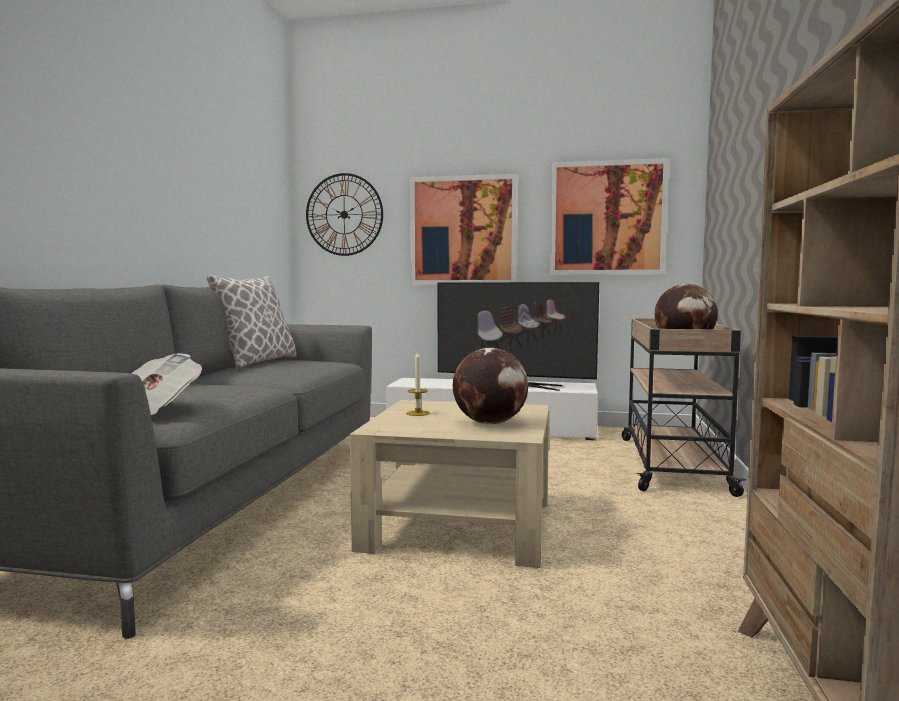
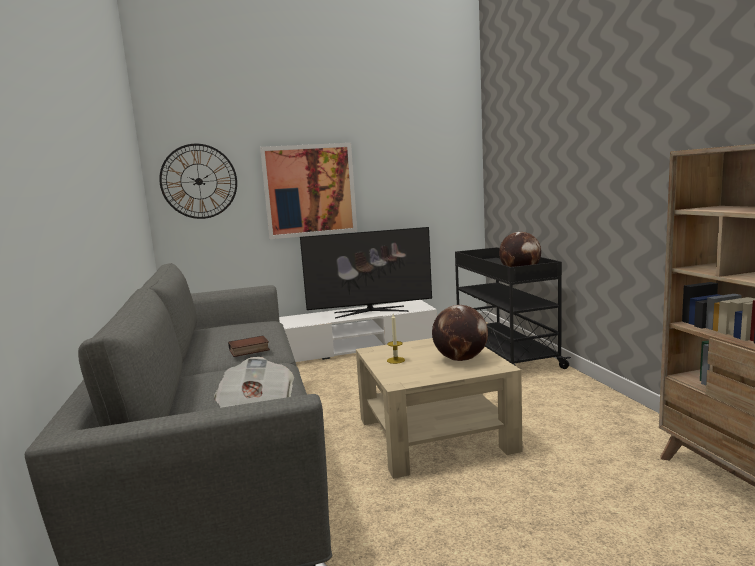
camera: 25 degrees left, 5 degrees up
(256, 362) = (201, 336): pillow -> none
(265, 374) = (249, 350): none -> book
(607, 218) = (419, 175): picture -> none
(672, 463) = (503, 352): beige cart -> black cart

